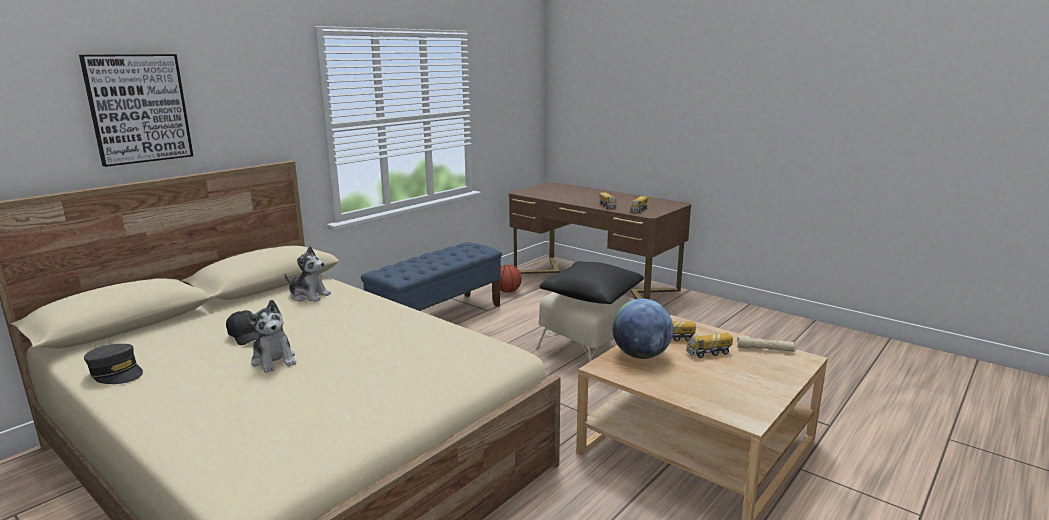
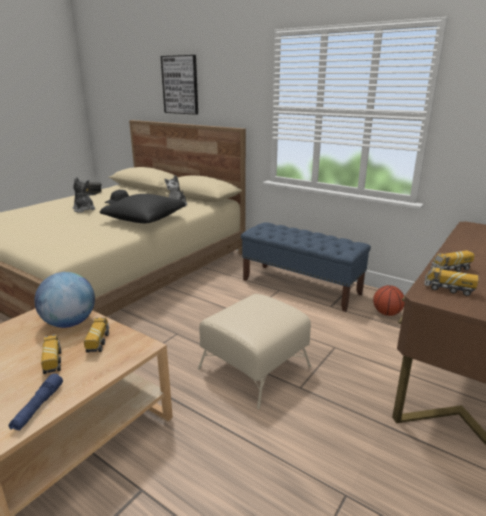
camera: 85 degrees right, 5 degrees up
(274, 360) = (84, 209): plush toy -> plush toy turned 90 degrees clockwise
(592, 296) = (251, 313): black pillow -> black pillow (145, 219)
(765, 349) = (38, 407): beige flashlight -> blue flashlight

